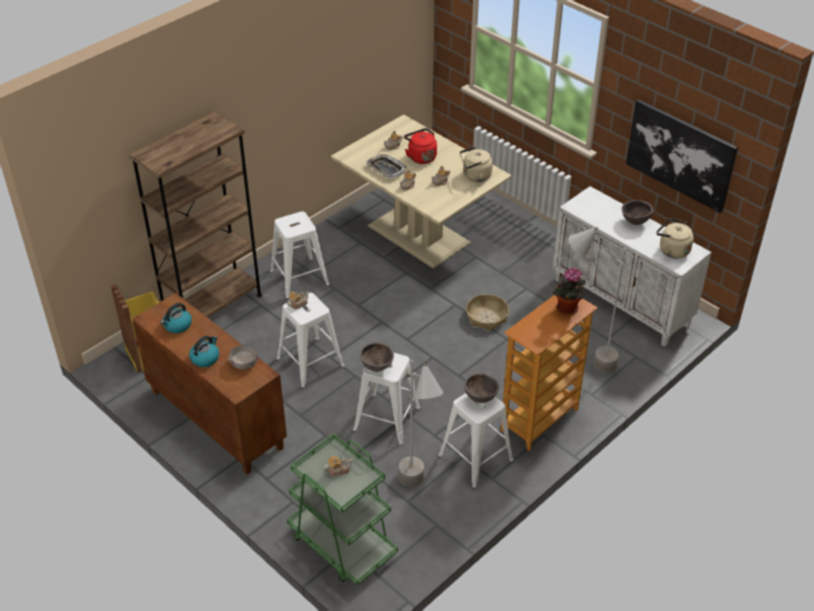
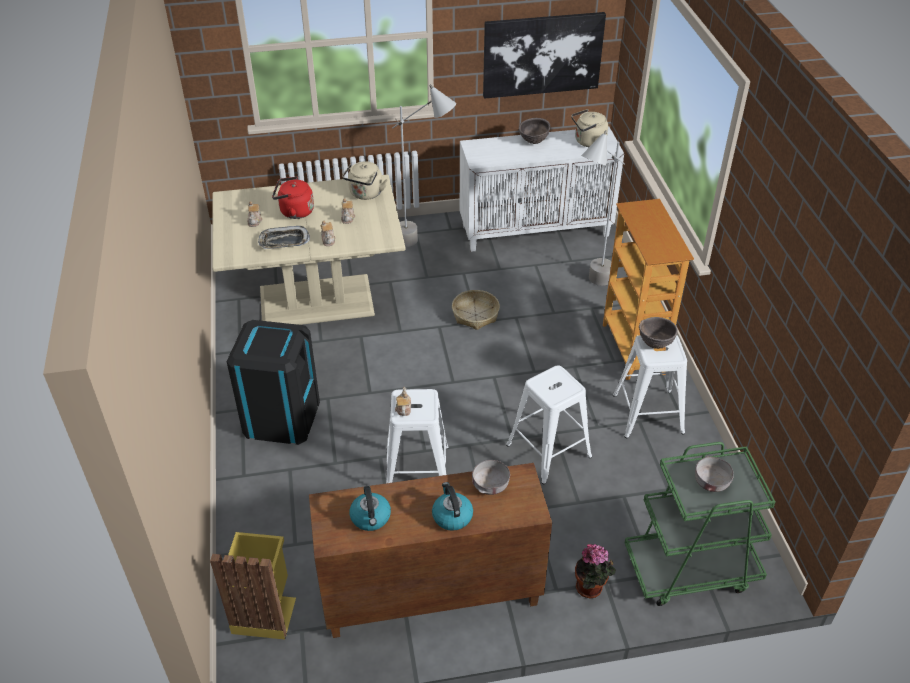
camera: 55 degrees left, 0 degrees up
(213, 308) = (250, 513): brown bookcase -> none
(299, 277) = (281, 417): white stool -> black trash can
(338, 470) = (711, 482): teapot -> grey bowl
(377, 367) = (554, 393): brown bowl -> none
(418, 493) = (663, 476): grey floor lamp -> grey floor lamp (424, 243)
(567, 310) = (648, 215): potted plant -> potted plant (591, 589)

